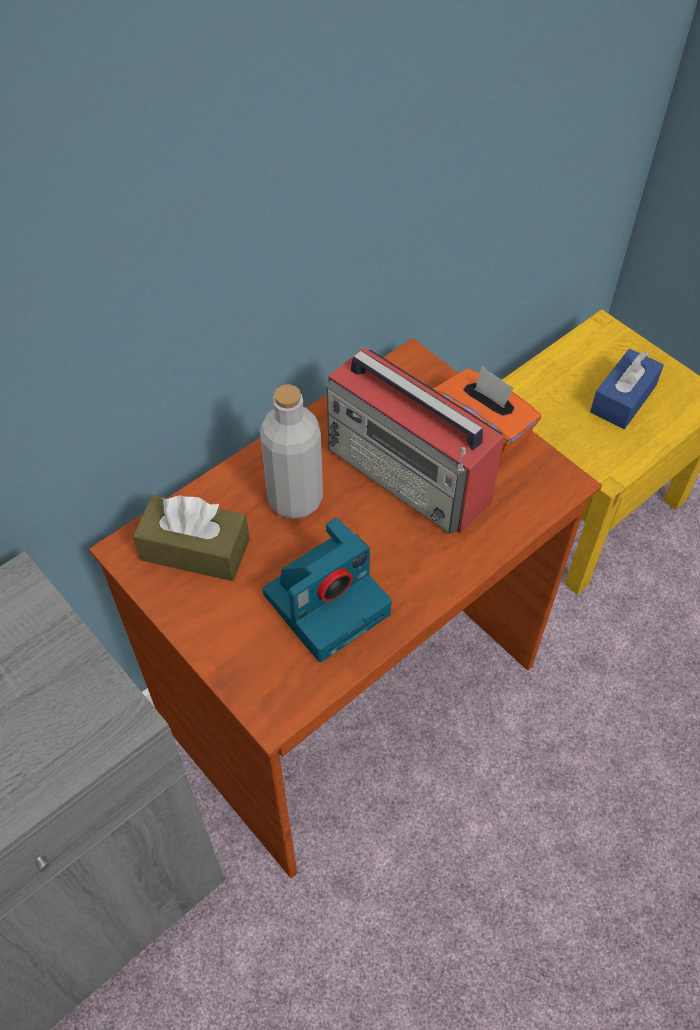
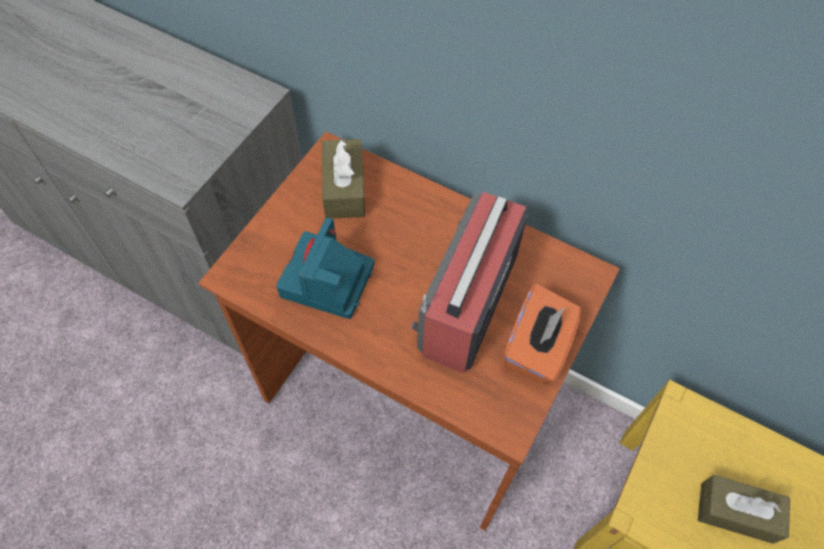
camera: 70 degrees right, 5 degrees up
(295, 499) = (411, 234): grey bottle -> none
(328, 601) = (327, 282): camera -> camera turned 75 degrees clockwise
(623, 399) = (736, 512): blue tissue box -> brown tissue box

